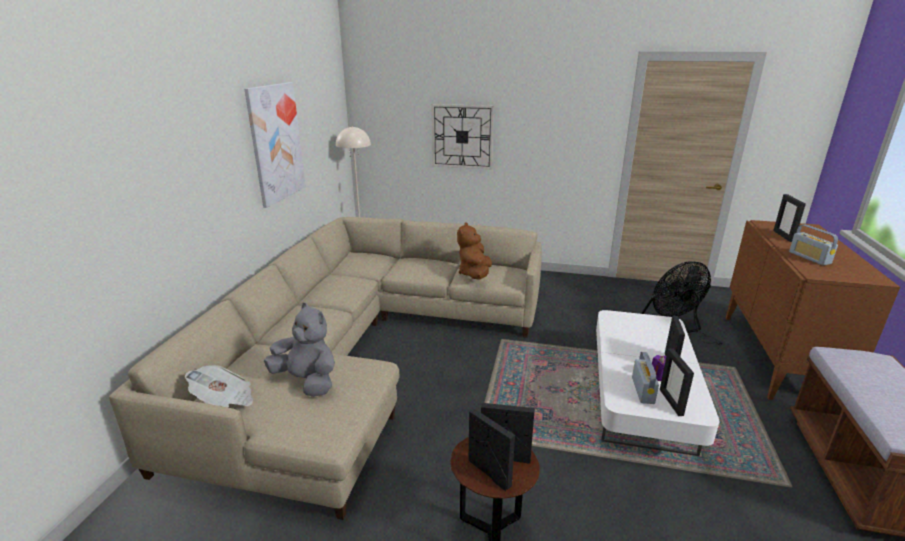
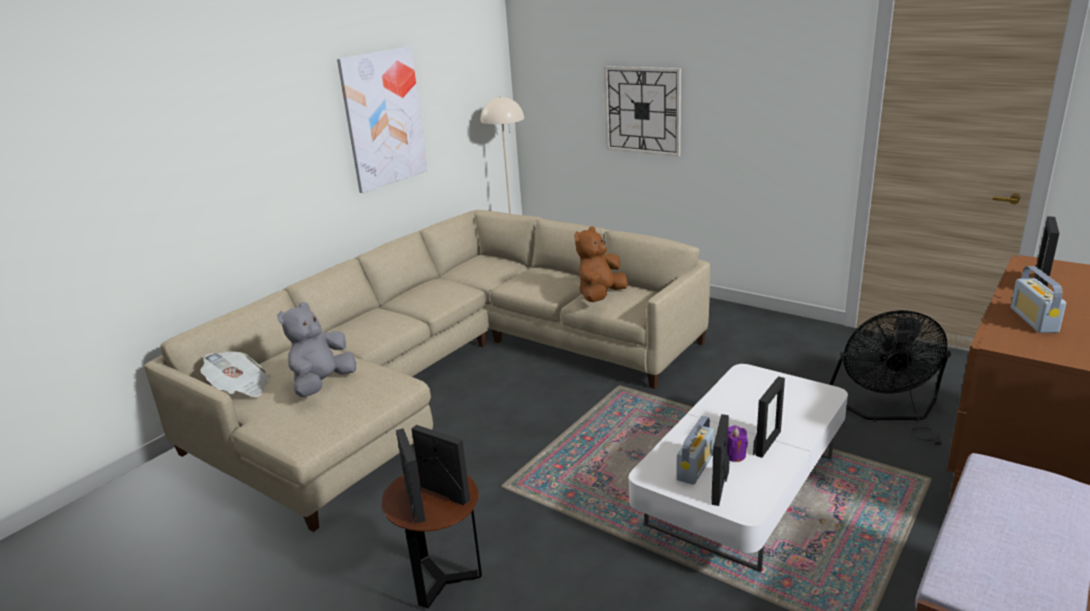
camera: 25 degrees right, 0 degrees up
(307, 381) = (323, 384): grey plush toy -> grey plush toy turned 120 degrees counterclockwise

